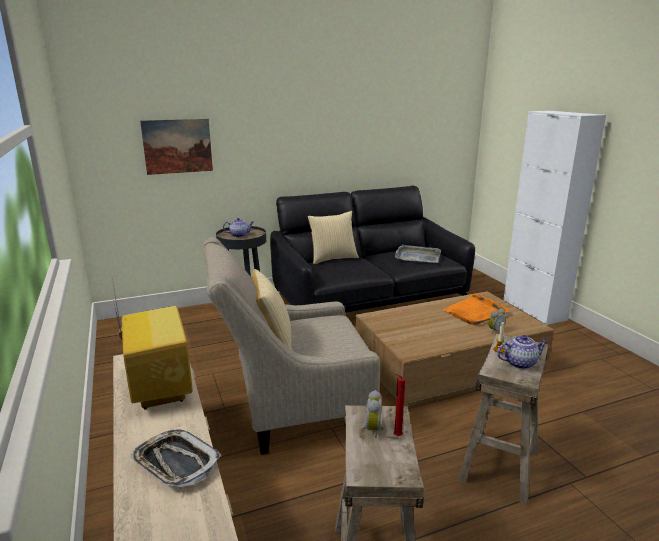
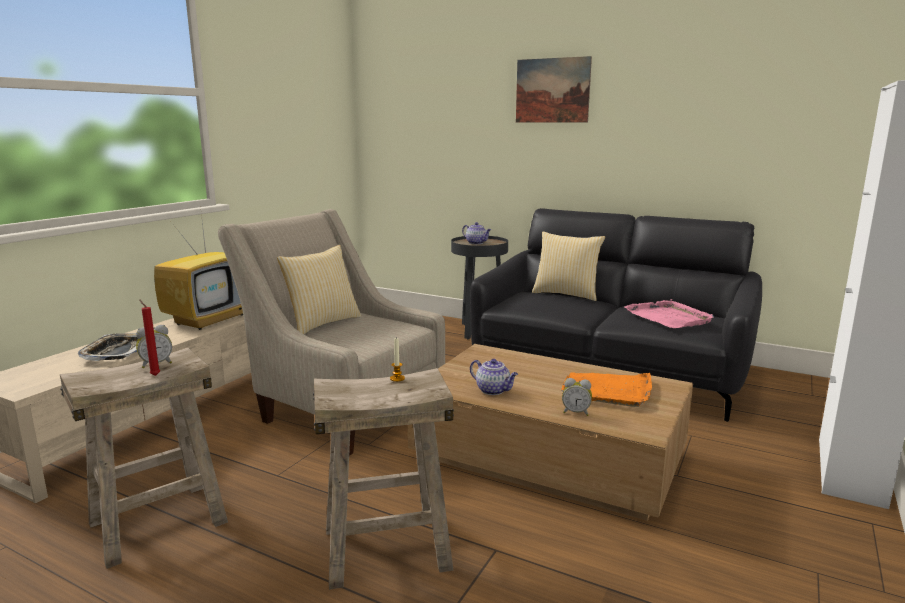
camera: 50 degrees right, 5 degrees down
(177, 146) = (443, 139): picture -> picture (552, 90)
(417, 256) = (669, 317): grey tray -> pink tray
(520, 363) = (378, 394): teapot -> teapot (494, 390)

